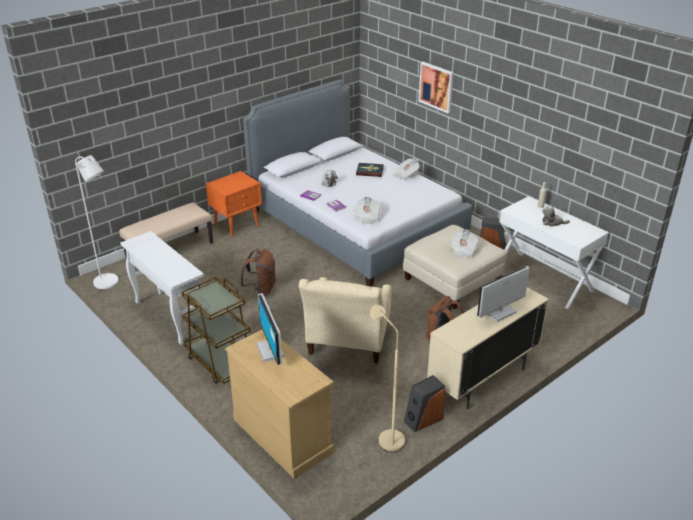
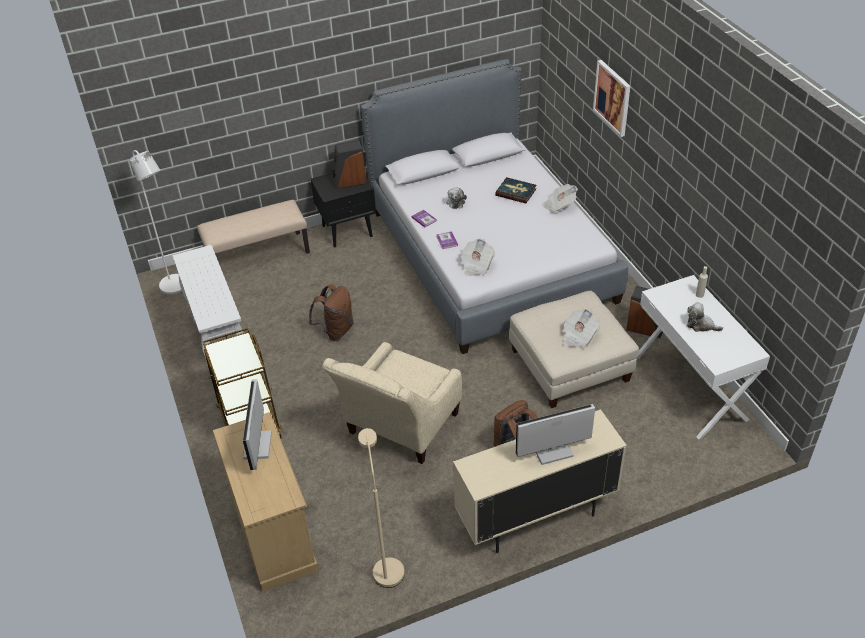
camera: 20 degrees right, 10 degrees up
(237, 225) = (348, 231): orange nightstand -> black nightstand
(423, 419) = (438, 553): speaker -> speaker (349, 181)

